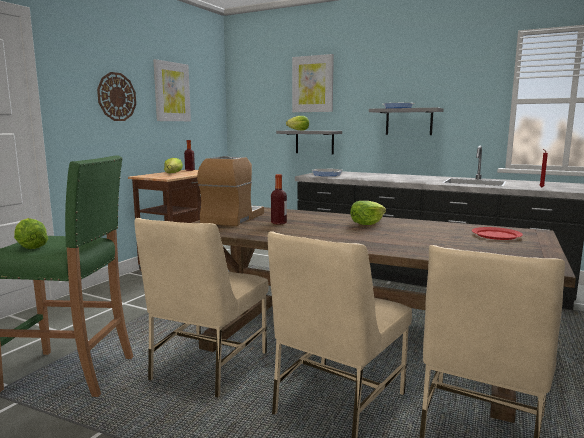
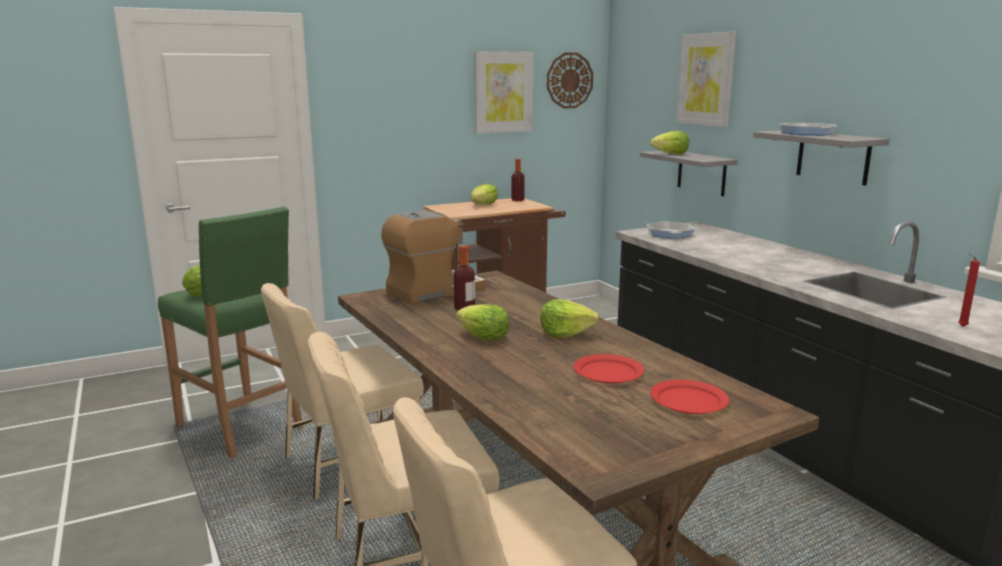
camera: 35 degrees right, 5 degrees up
(116, 97) = (414, 106): wall clock -> wall clock (569, 80)
(328, 232) = (483, 337): none -> lettuce
(433, 233) = (609, 372): none -> red plate

